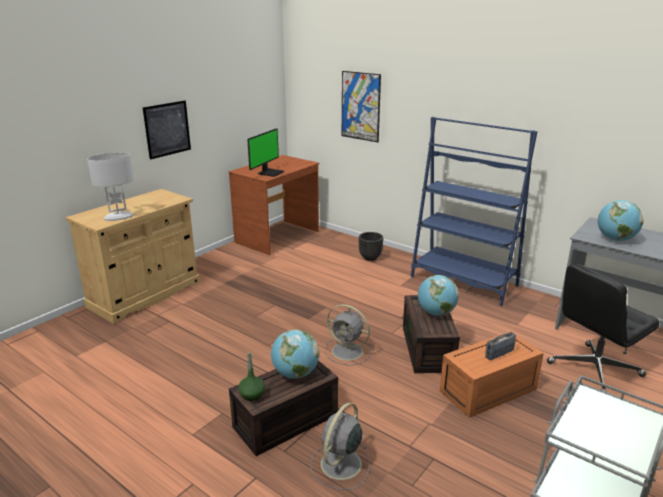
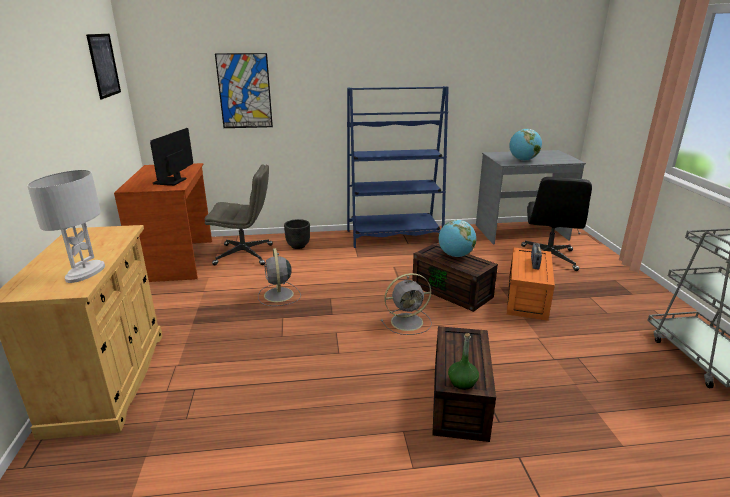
camera: 45 degrees left, 0 degrees up
(167, 129) = (52, 140): picture -> picture (104, 65)
(270, 172) = (171, 182): monitor -> monitor turned 150 degrees counterclockwise
(295, 374) = (458, 346): globe -> none
(323, 249) = (245, 254): none -> grey office chair
(340, 465) = (546, 402): grey fan -> grey fan (279, 295)

